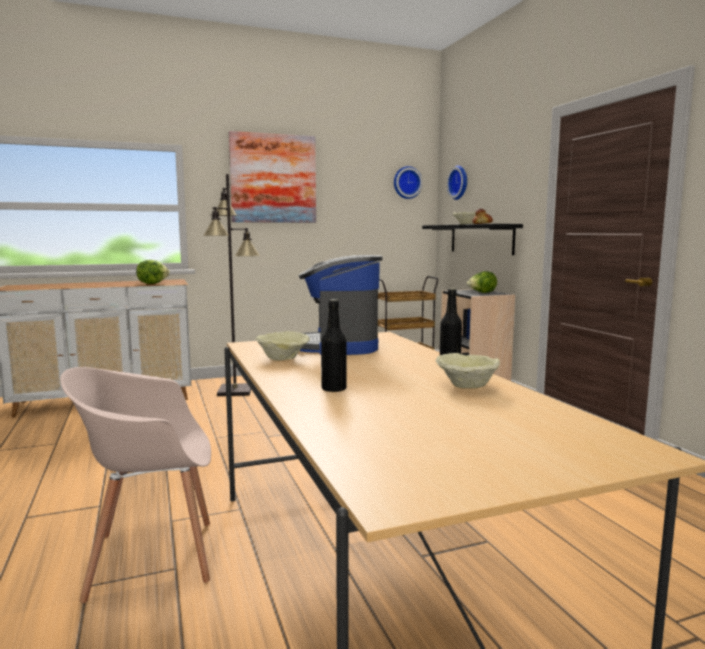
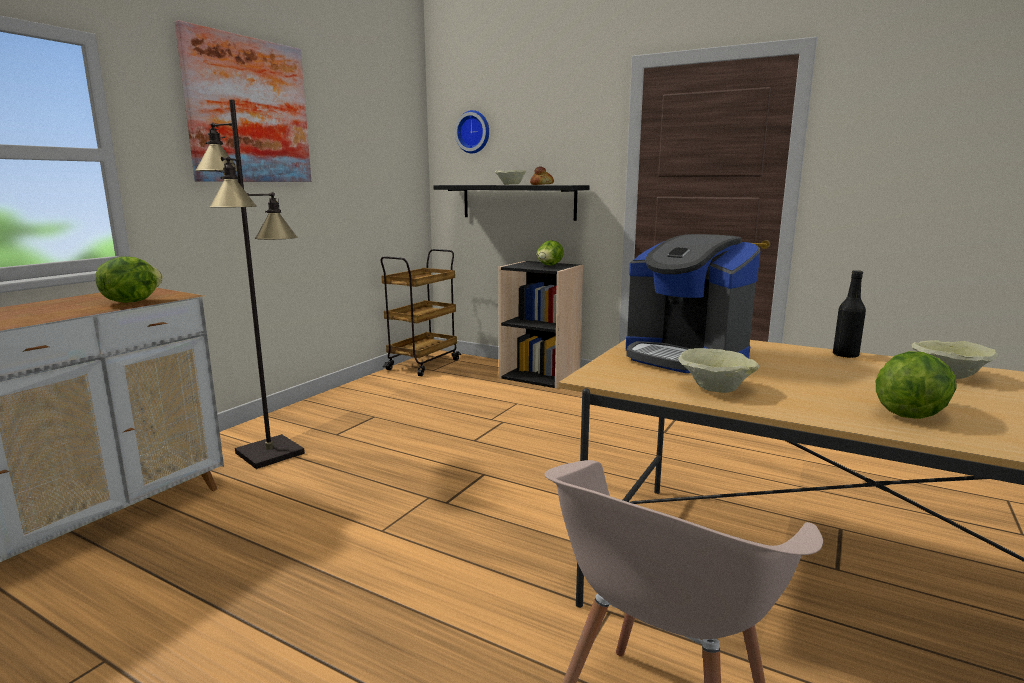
camera: 40 degrees left, 5 degrees up
(334, 389) = (911, 412): black bottle -> lettuce
(406, 182) = (400, 128): wall clock -> none

